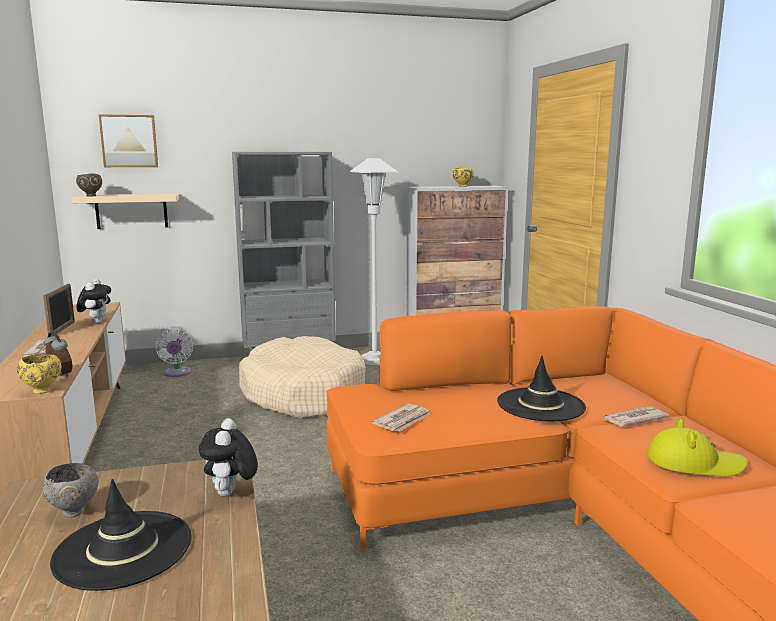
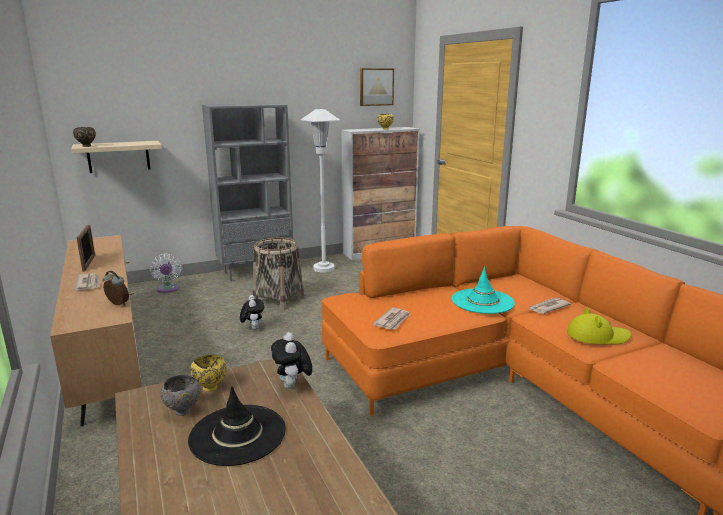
camera: 10 degrees left, 5 degrees up
(43, 391) = (113, 319): yellow bowl -> yellow bowl (210, 387)
(96, 322) = (114, 255): plush toy -> plush toy (253, 328)
(129, 141) = (113, 97): picture -> picture (376, 87)
(303, 394) = (279, 300): beige dog bed -> basket
(541, 405) = (482, 301): black hat -> turquoise hat

